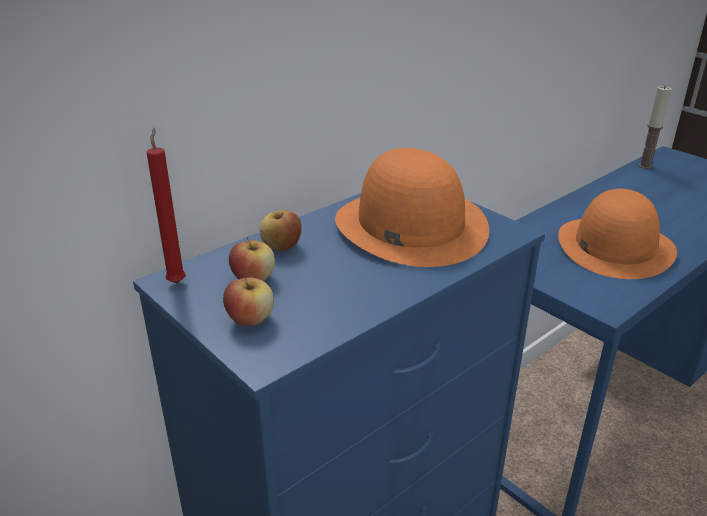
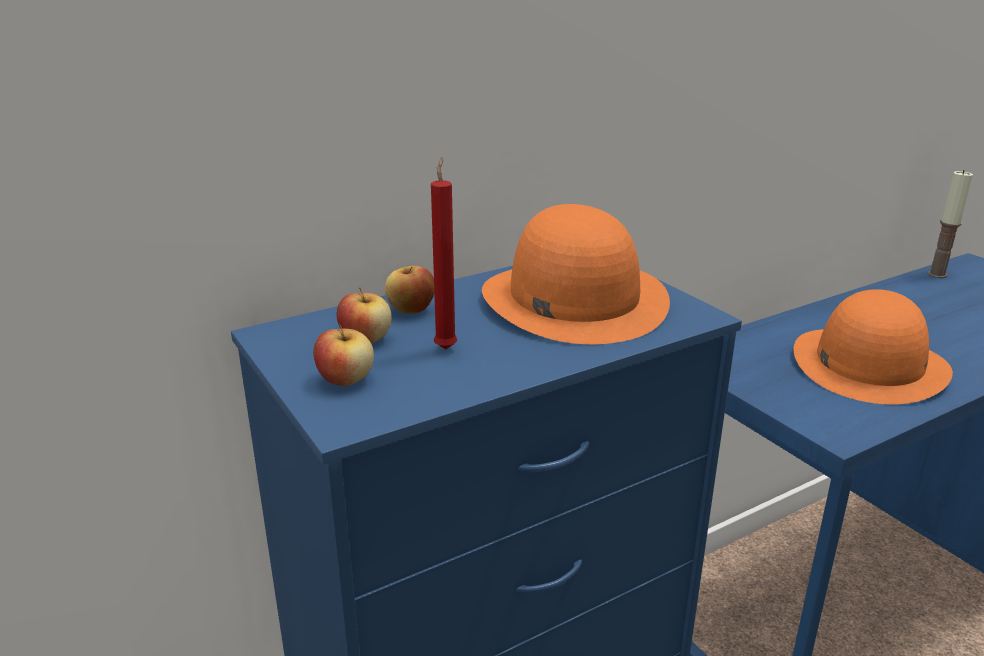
camera: 10 degrees right, 5 degrees down
(177, 281) = (278, 334): red candle -> red candle (446, 347)

